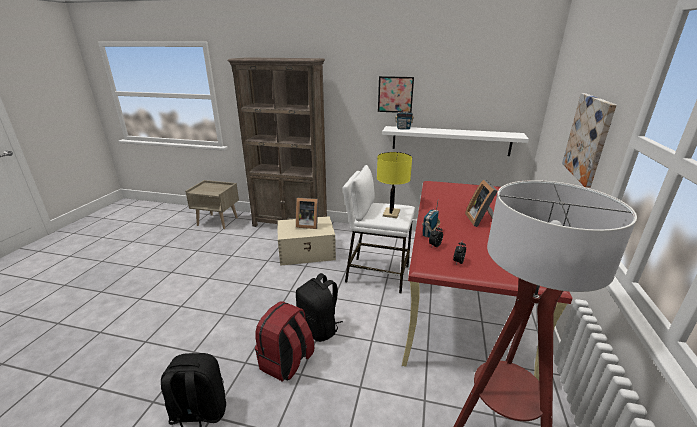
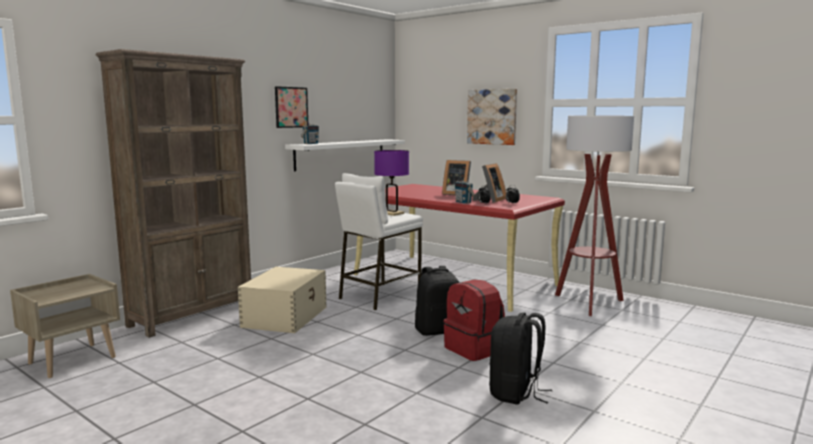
camera: 65 degrees left, 15 degrees down
(307, 225) = (280, 276): picture frame -> picture frame (490, 200)
(391, 213) = (391, 213): yellow table lamp -> purple table lamp

